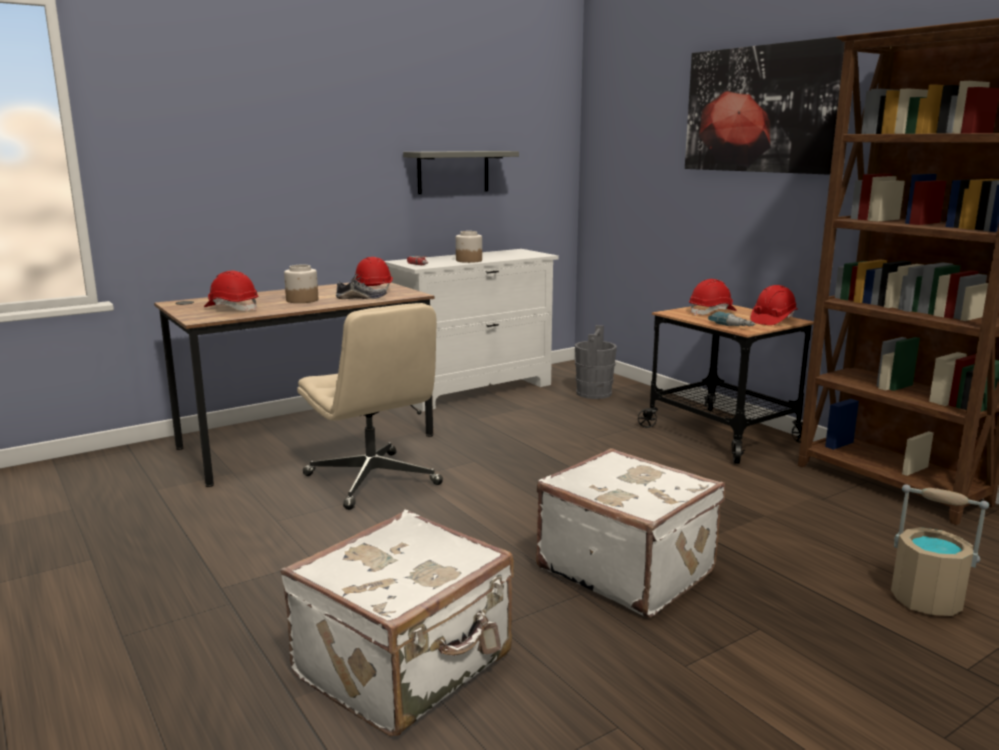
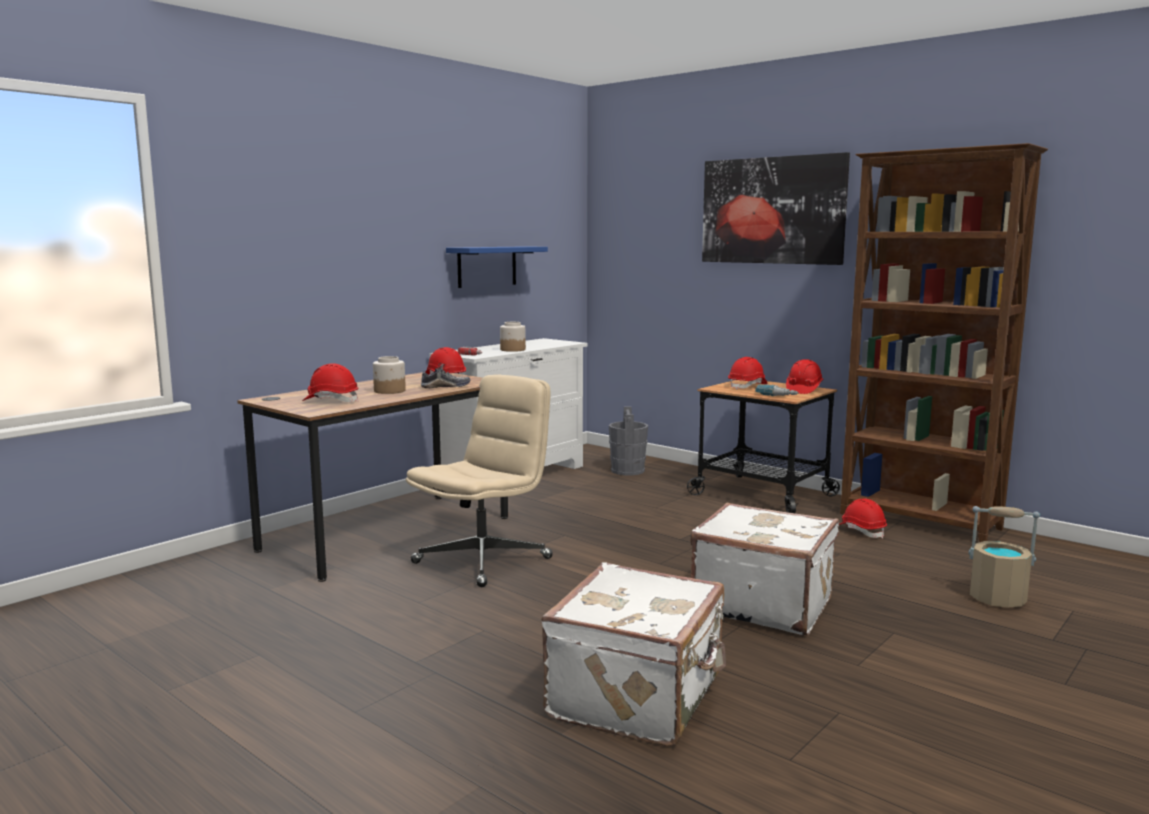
camera: 15 degrees left, 5 degrees down
(373, 480) = (483, 560): beige office chair -> beige office chair turned 90 degrees counterclockwise
(453, 172) = (487, 266): grey shelf -> blue shelf
(809, 490) = (861, 531): none -> red hard hat

